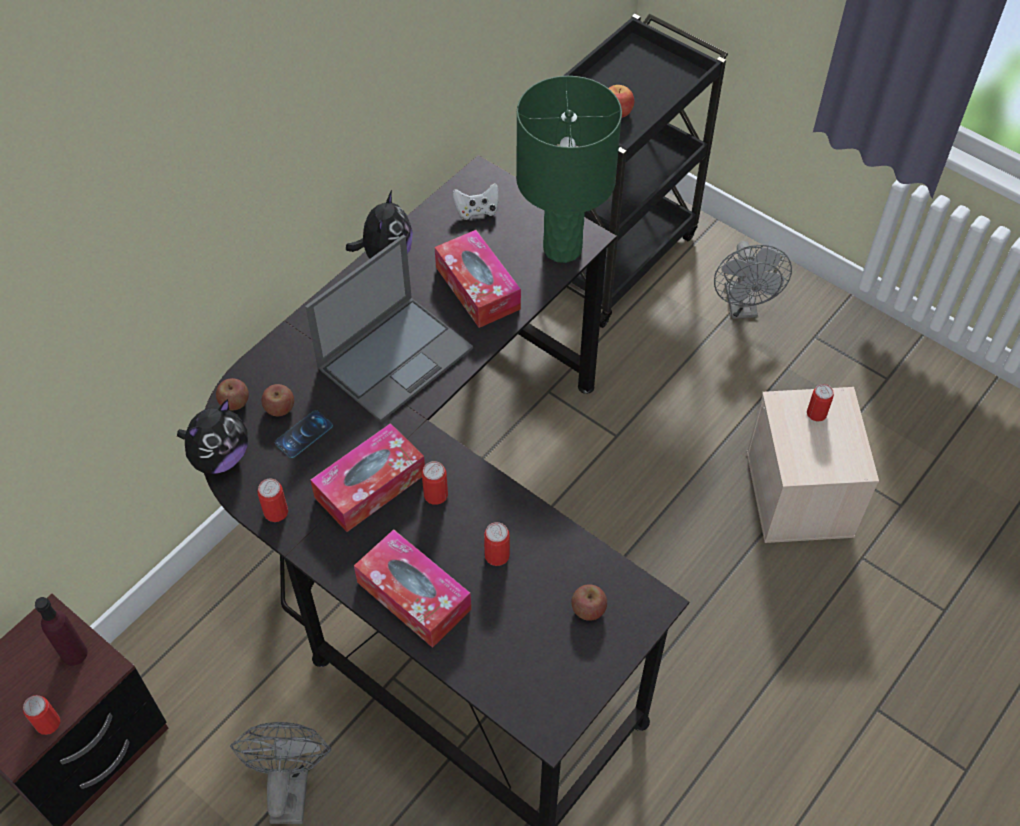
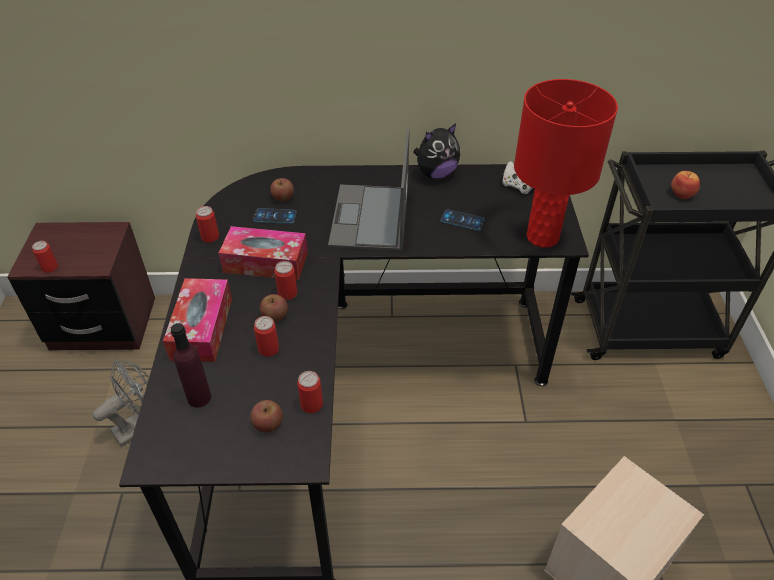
camera: 50 degrees right, 10 degrees down
(74, 653) = (99, 251): purple bottle -> purple bottle (199, 397)
(219, 457) = (226, 196): plush toy -> none
(234, 402) = (269, 180): apple -> apple (275, 316)
(396, 356) = (370, 218): laptop -> laptop turned 90 degrees clockwise
(477, 288) = (462, 220): tissue box -> phone
(562, 248) = (543, 236): green table lamp -> red table lamp
(742, 308) = (708, 423): grey fan -> none
(816, 413) = (648, 504): can -> can (311, 404)

